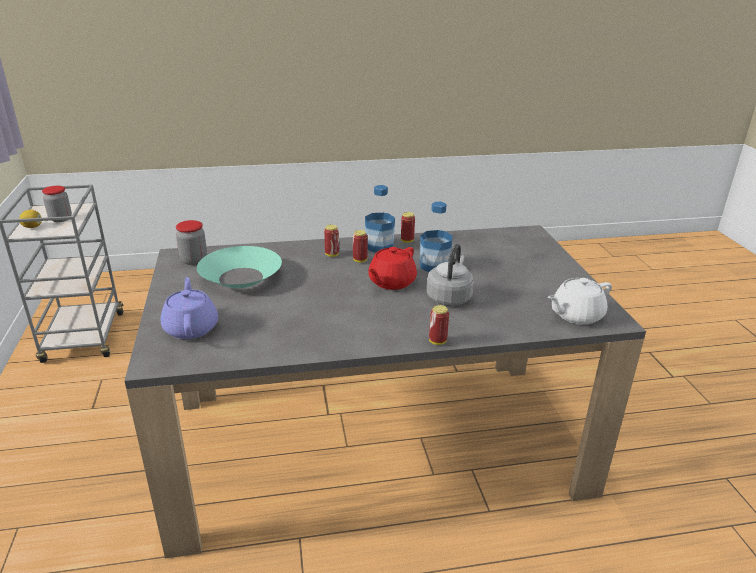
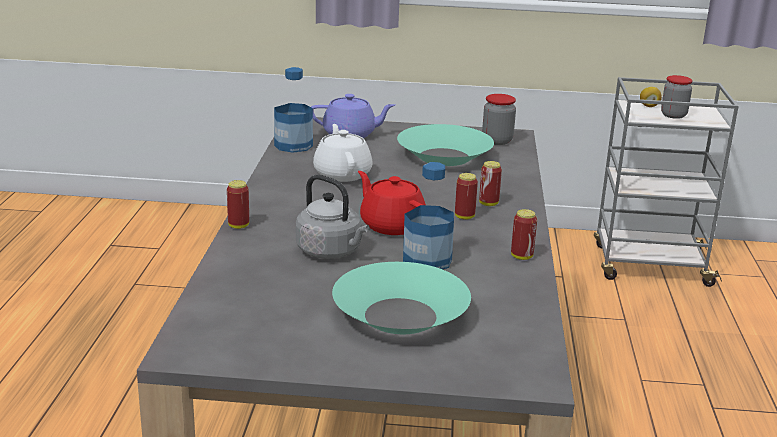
camera: 105 degrees right, 5 degrees down
(379, 246) = (507, 235): bottle -> bottle (293, 145)
(508, 266) = (401, 315): none -> turquoise bowl
(576, 315) = (221, 326): white teapot -> white teapot (342, 174)

